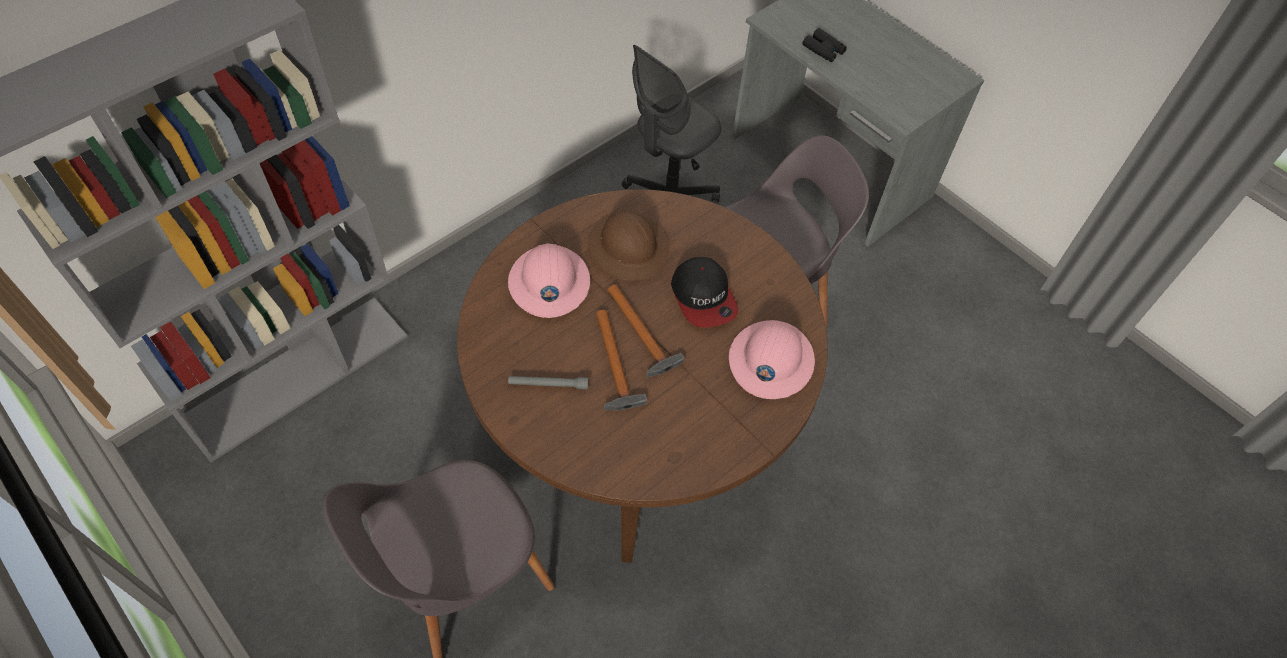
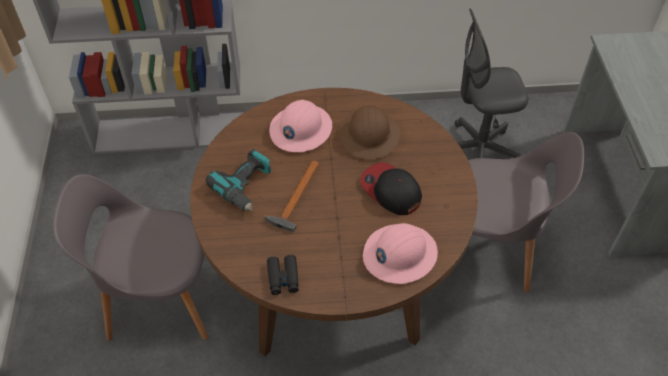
camera: 40 degrees right, 5 degrees down
(548, 384) = (246, 186): grey flashlight -> power drill
(641, 334) = (329, 190): hammer -> none
(704, 297) = (390, 190): cap -> cap turned 120 degrees clockwise
(823, 50) = (634, 80): black binoculars -> black binoculars (283, 278)

